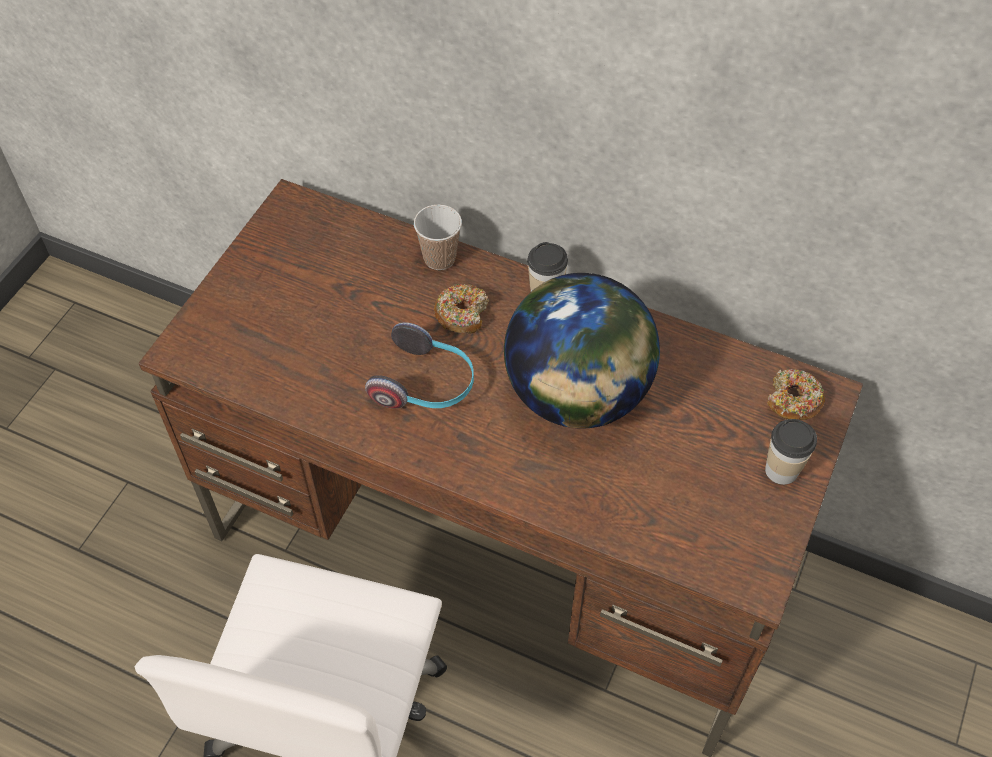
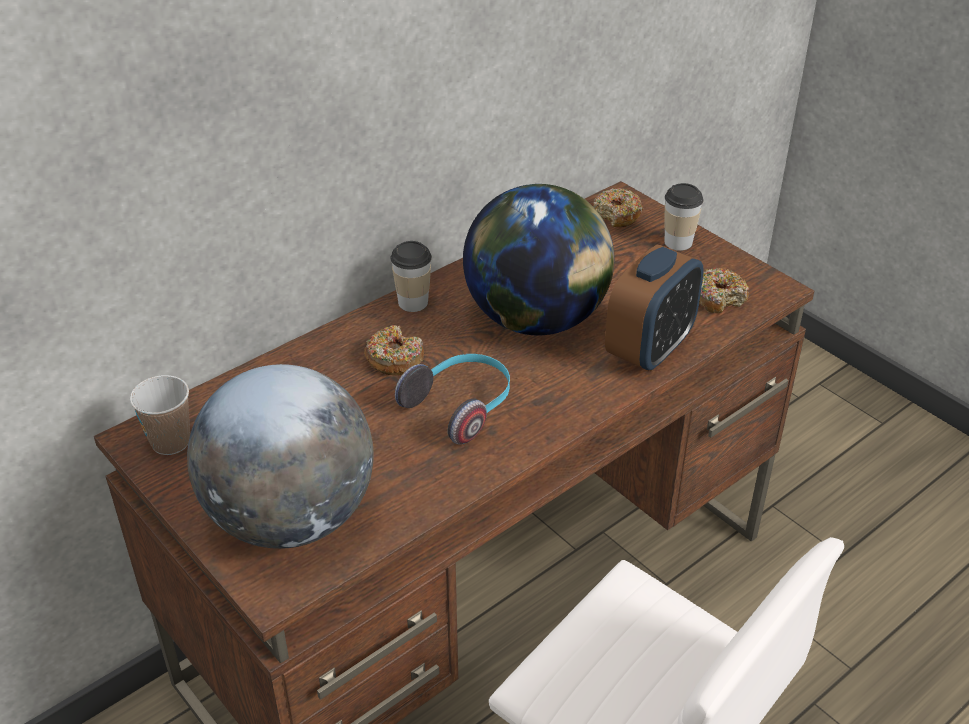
camera: 65 degrees left, 15 degrees down
(249, 329) = (291, 518): none -> globe
(439, 258) = (313, 353): cup -> cup (170, 442)
(585, 500) = (650, 349): none -> alarm clock
(705, 535) = (718, 298): none -> donut

